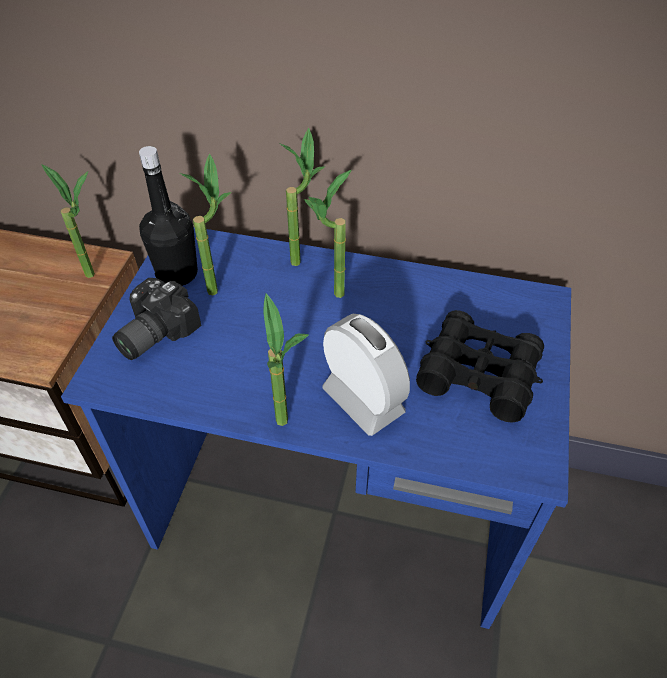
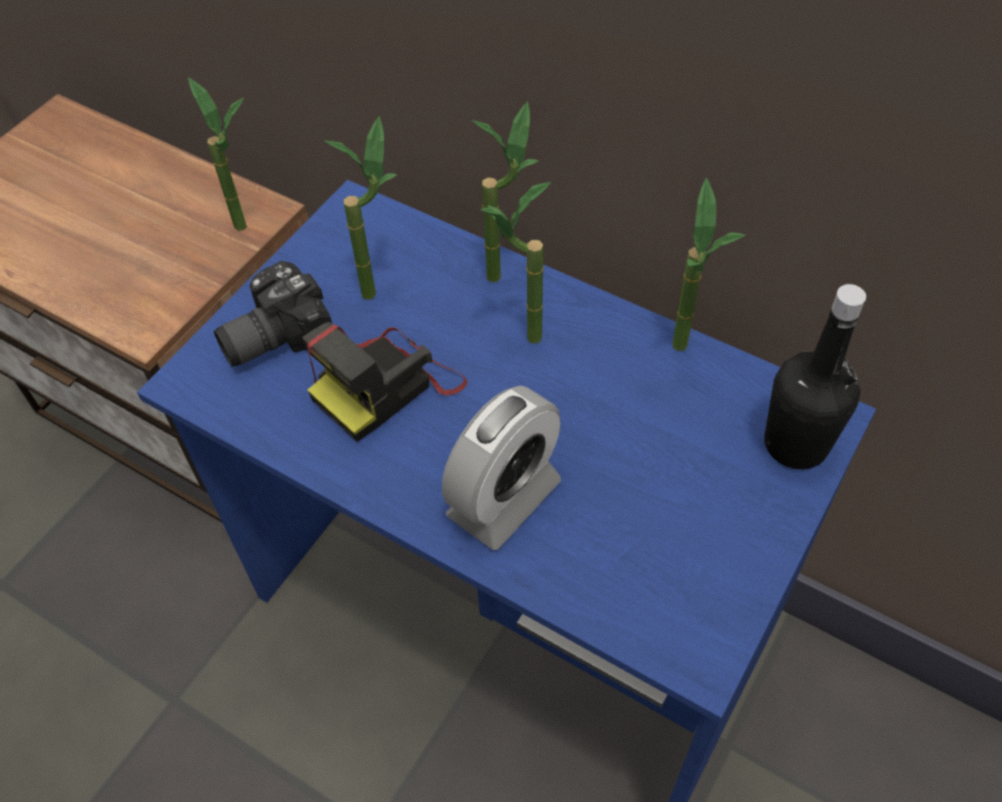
camera: 20 degrees right, 5 degrees up
(177, 273) = (333, 258): black bottle -> black bottle (795, 444)
(250, 347) = (387, 386): none -> camera
(289, 429) = (393, 512): potted plant -> potted plant (686, 357)
(363, 400) = (504, 498): alarm clock -> alarm clock turned 60 degrees clockwise
(478, 374) = (678, 503): black binoculars -> none

